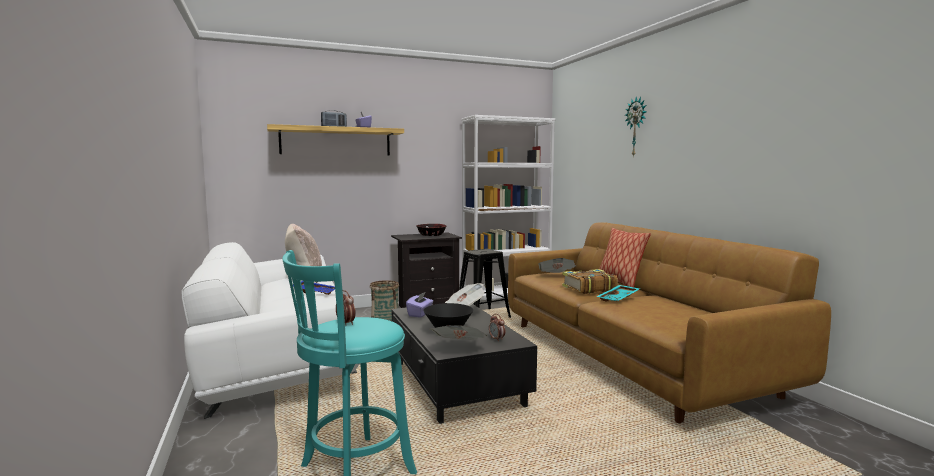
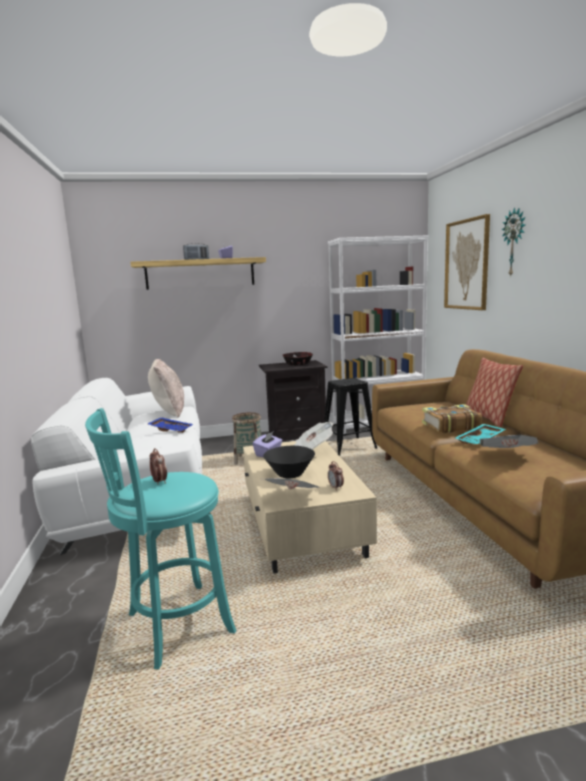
camera: 10 degrees right, 5 degrees up
(456, 383) = (302, 526): black coffee table -> beige coffee table
(556, 276) = (420, 409): newspaper -> newspaper (506, 456)
(591, 146) = (467, 264): none -> picture

